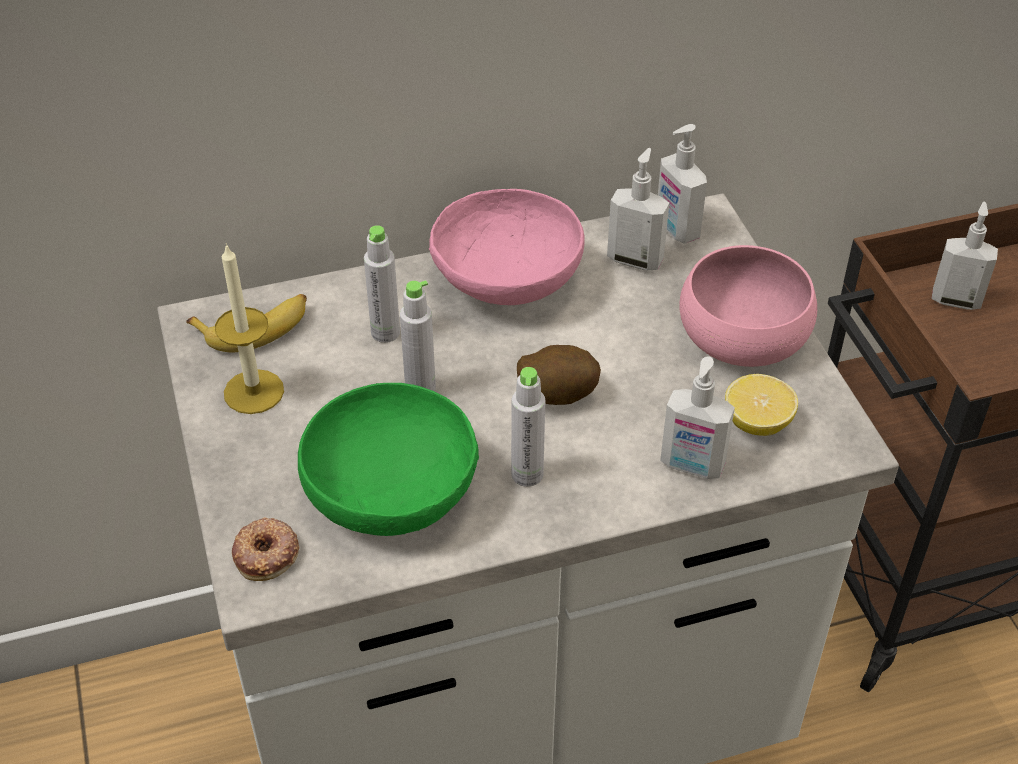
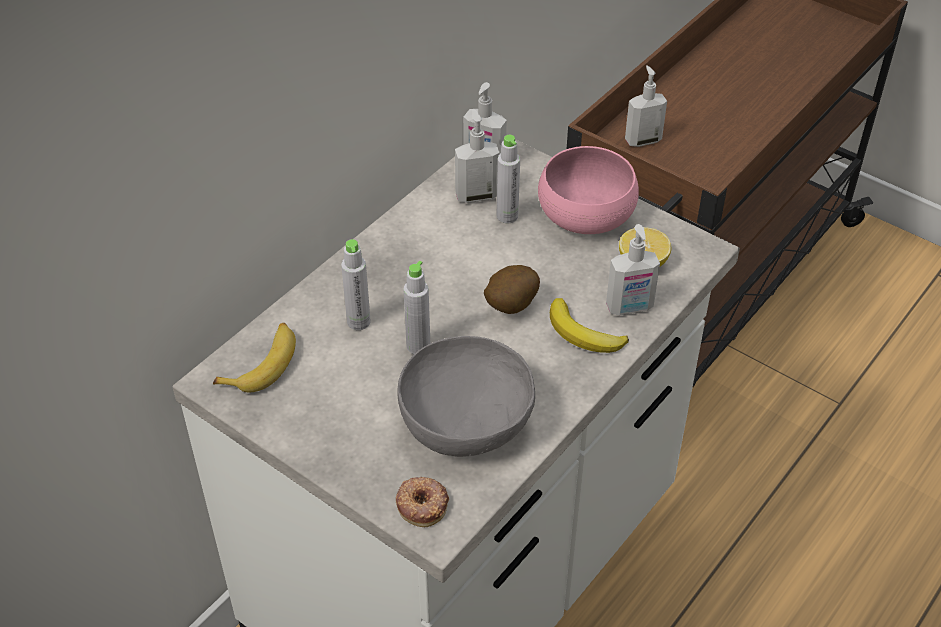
camera: 35 degrees left, 0 degrees up
(254, 391) = (306, 407): candle -> none
(393, 493) = (466, 421): green bowl -> grey bowl
(506, 283) = (408, 250): pink bowl -> none
(527, 474) = (538, 364): grey bottle -> grey bottle (507, 216)
(609, 467) = (583, 334): none -> banana

